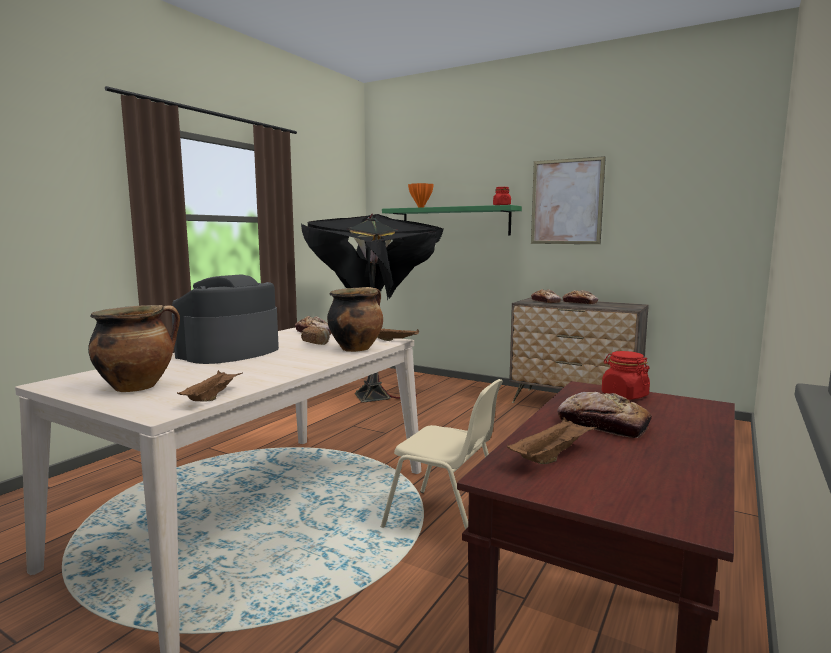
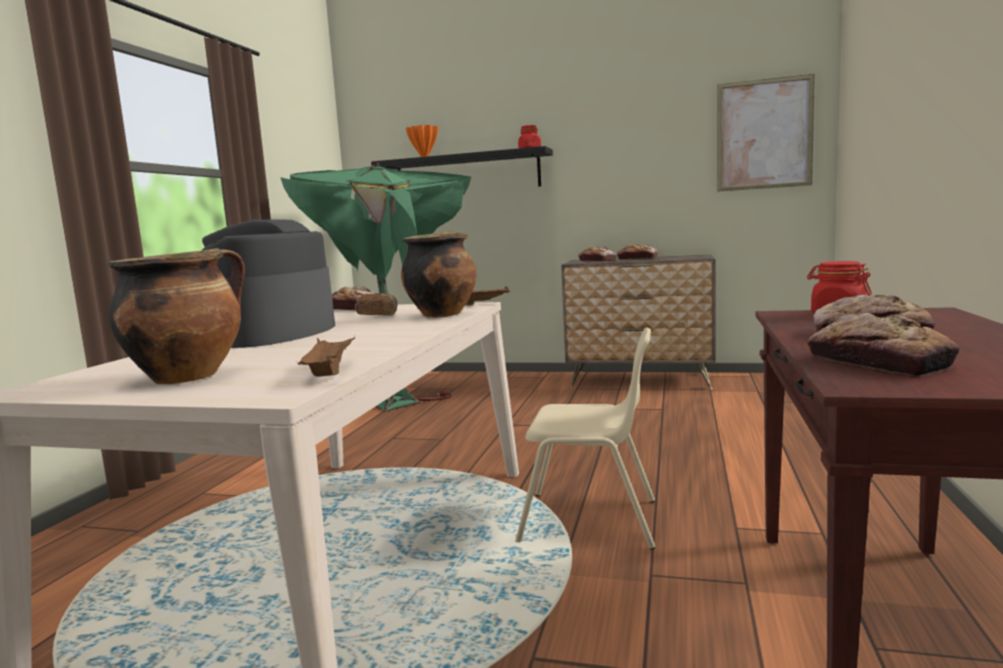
camera: 15 degrees left, 0 degrees up
(374, 399) = (399, 406): black floor lamp -> green floor lamp
(455, 221) = (467, 174): green shelf -> black shelf
(552, 456) = (877, 362): brown tray -> bread
(566, 202) = (607, 141): picture -> picture (764, 134)

